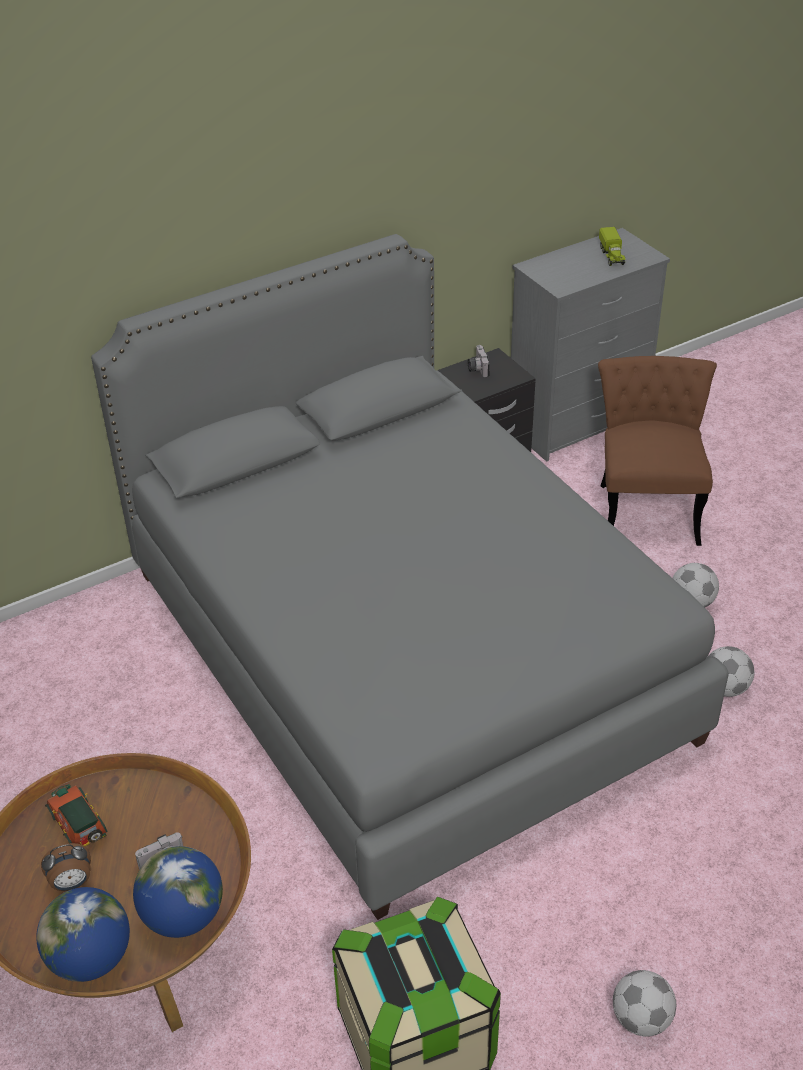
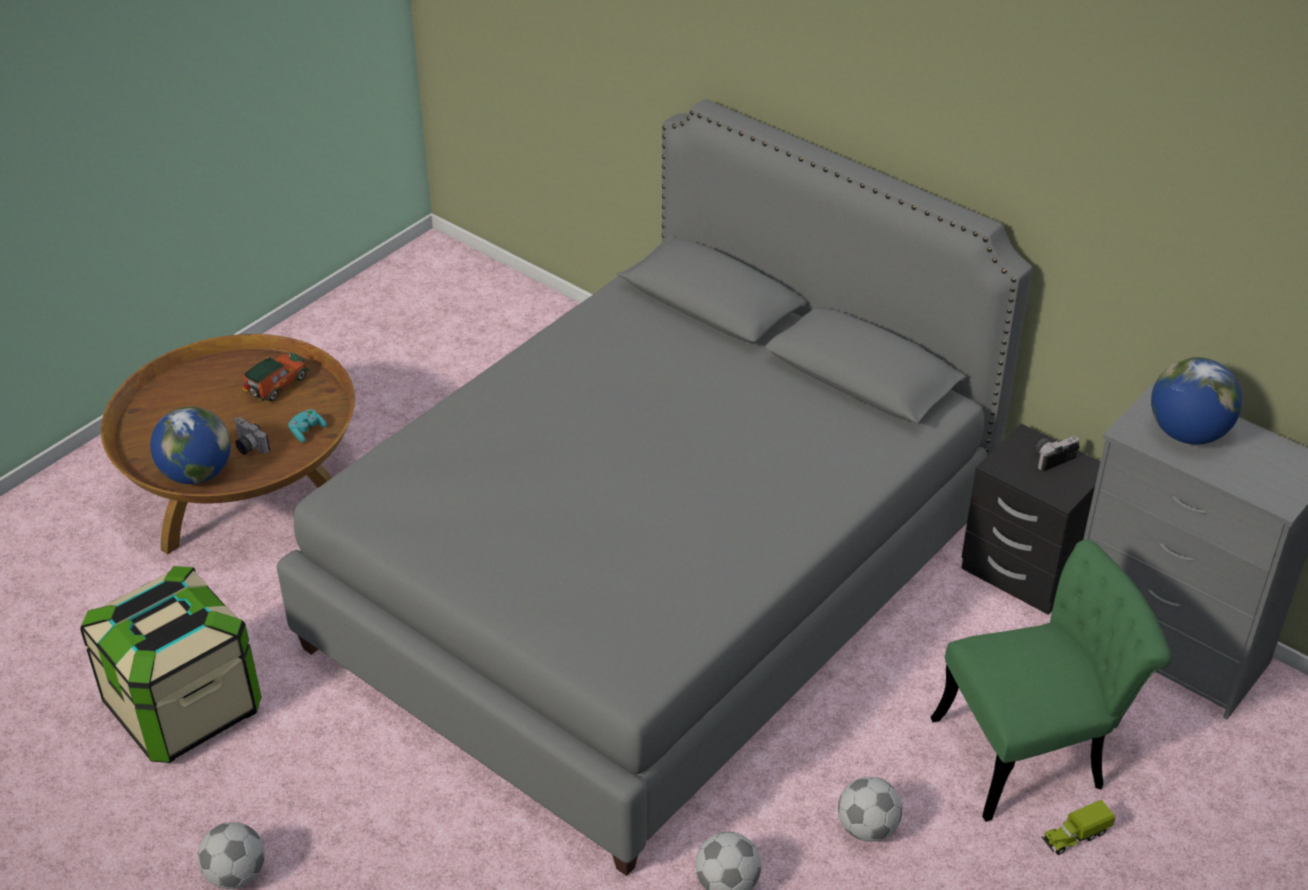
camera: 70 degrees right, 0 degrees up
(72, 883) = (216, 402): alarm clock -> none
(91, 958) = (146, 436): globe -> globe (1187, 433)
(168, 809) = (307, 431): none -> turquoise game controller
(611, 256) = (1251, 464): toy truck -> toy truck (1075, 837)
(646, 505) = (1035, 750): brown chair -> green chair

